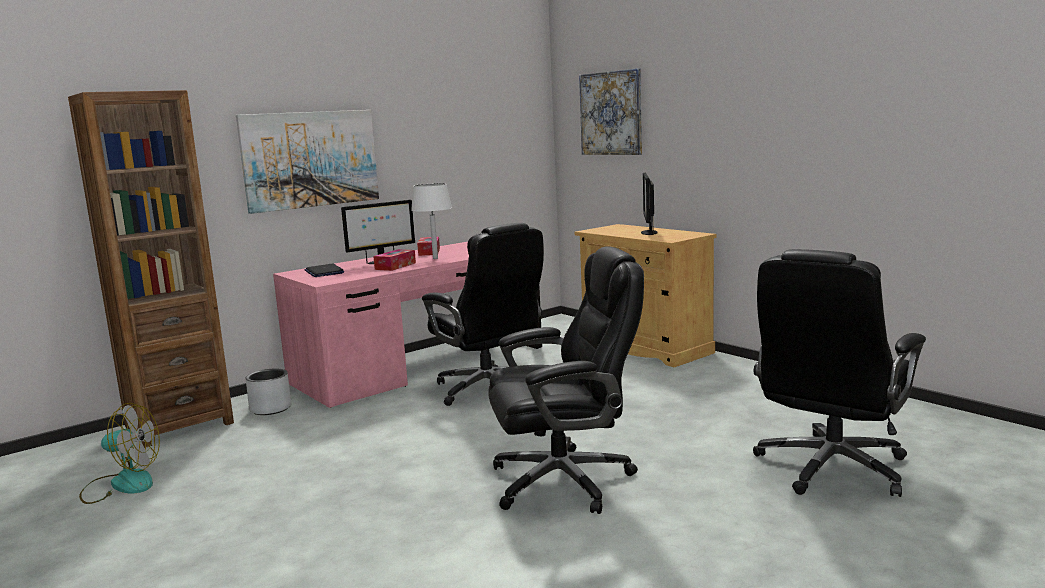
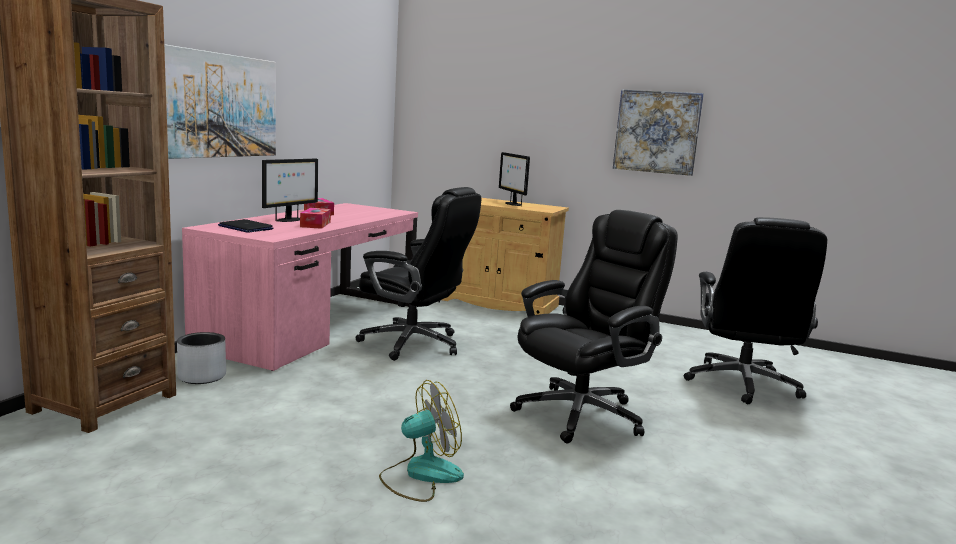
camera: 30 degrees left, 0 degrees up
(121, 484) = (117, 476): fan -> fan (421, 475)
(435, 258) = (341, 218): white table lamp -> none
(611, 113) = (465, 97): picture -> picture (657, 132)

